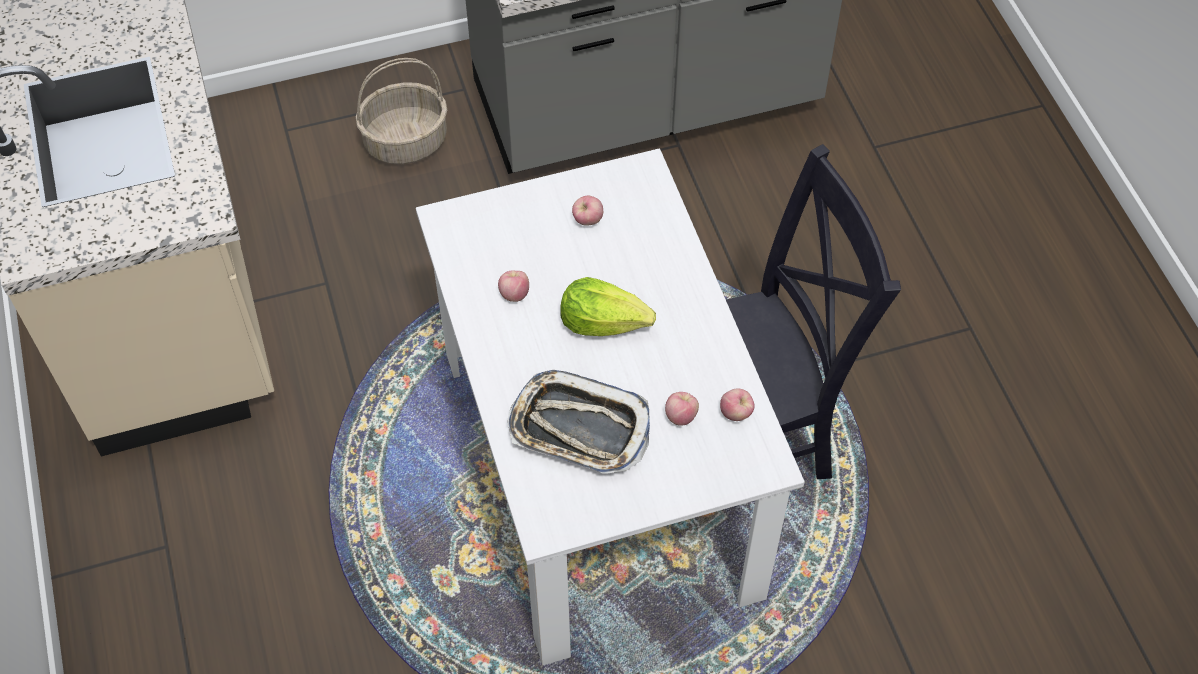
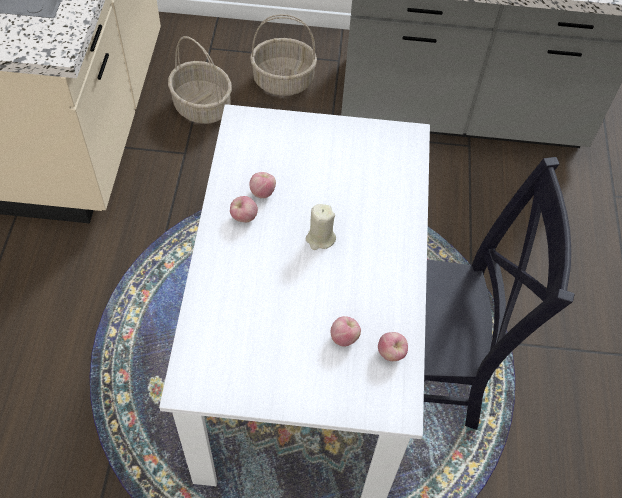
camera: 20 degrees right, 0 degrees up
(316, 214) = (201, 107): none -> basket
(579, 428) = (257, 315): tray -> none
(588, 220) = (347, 157): apple -> apple (244, 217)
(603, 322) = (320, 238): lettuce -> beige candle

